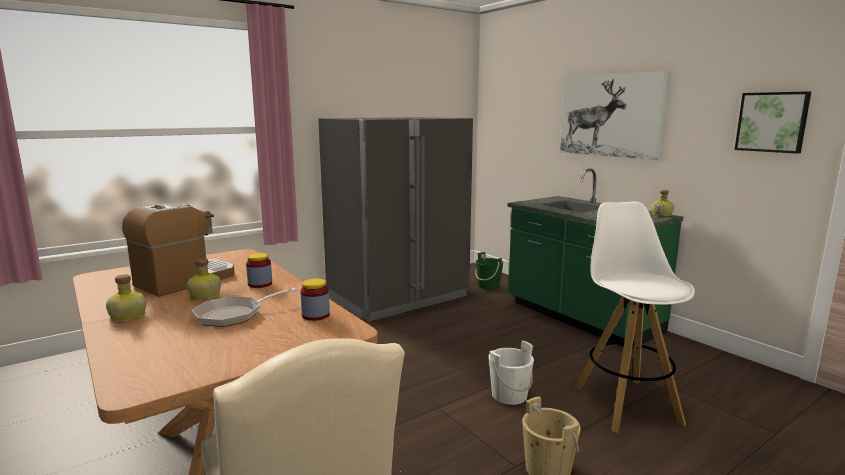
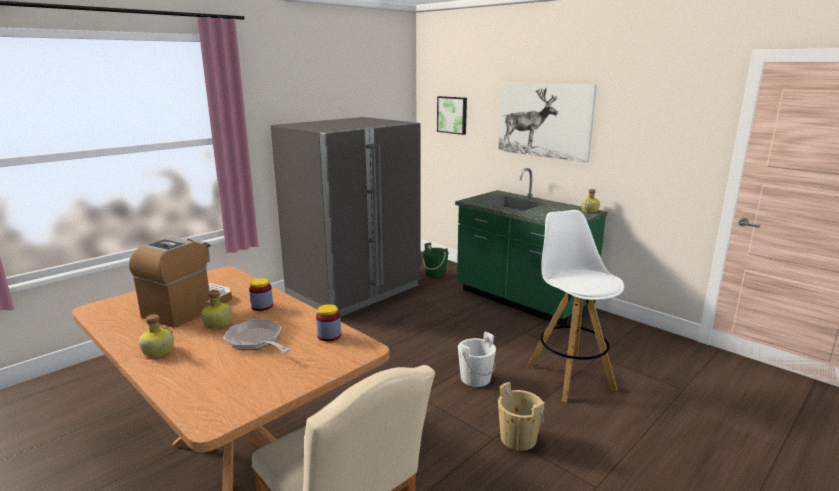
camera: 10 degrees left, 5 degrees up
(234, 315) = (256, 341): frying pan -> frying pan turned 90 degrees clockwise
(772, 122) = (678, 135): picture -> picture (452, 115)

